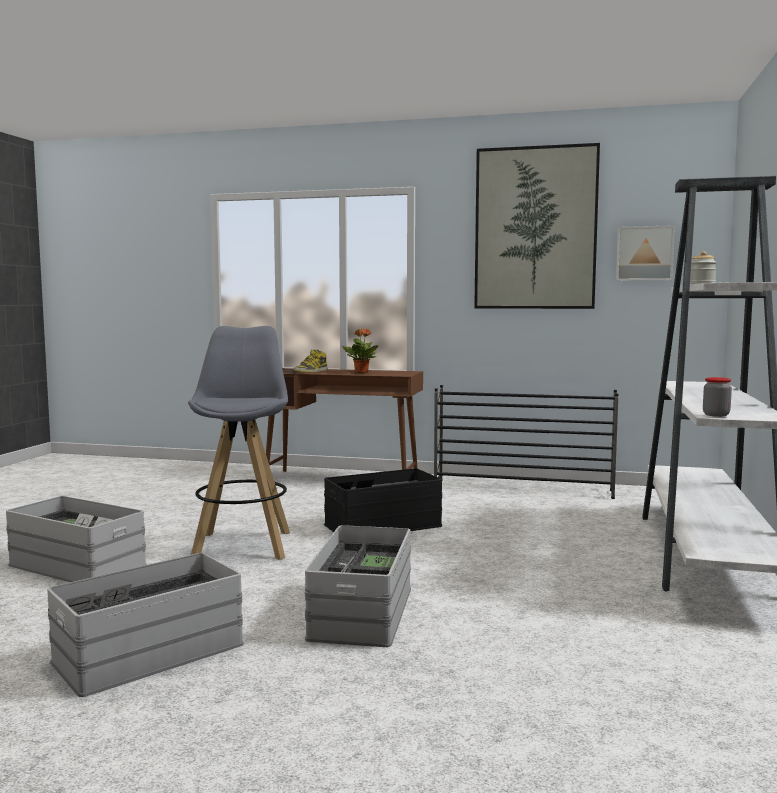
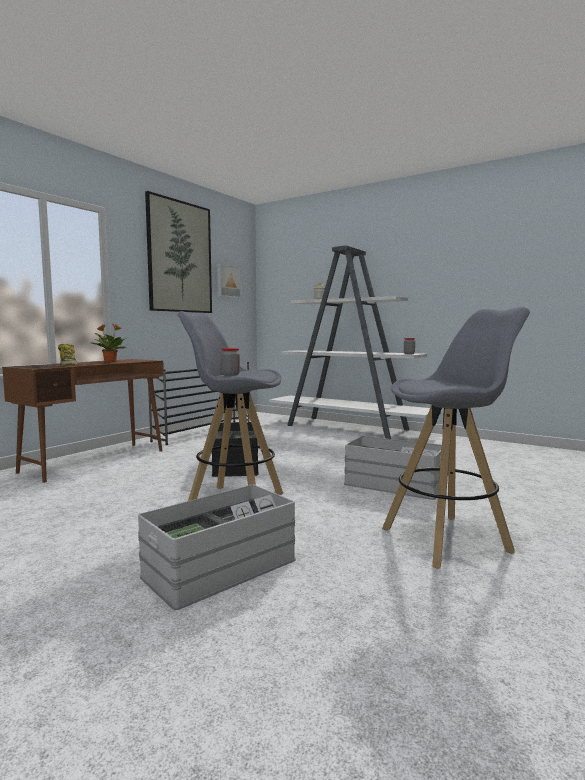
camera: 70 degrees left, 0 degrees up
(149, 653) = (448, 539): grey storage box -> grey stool
(219, 398) = (230, 375): none -> jar

